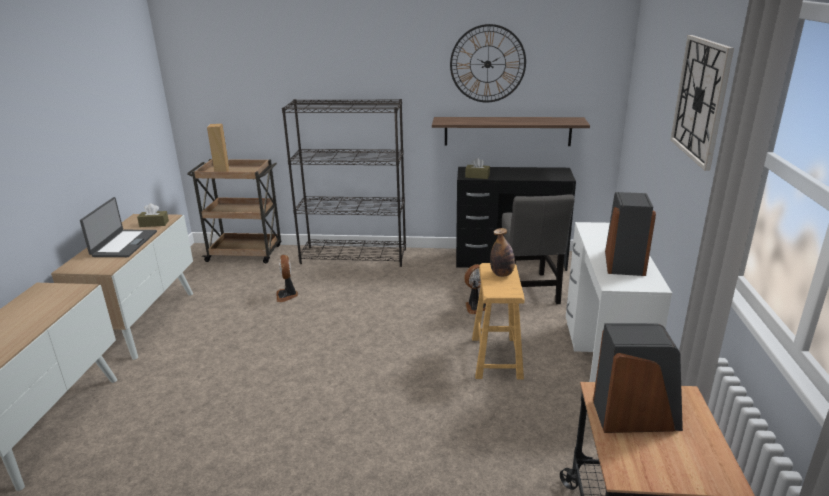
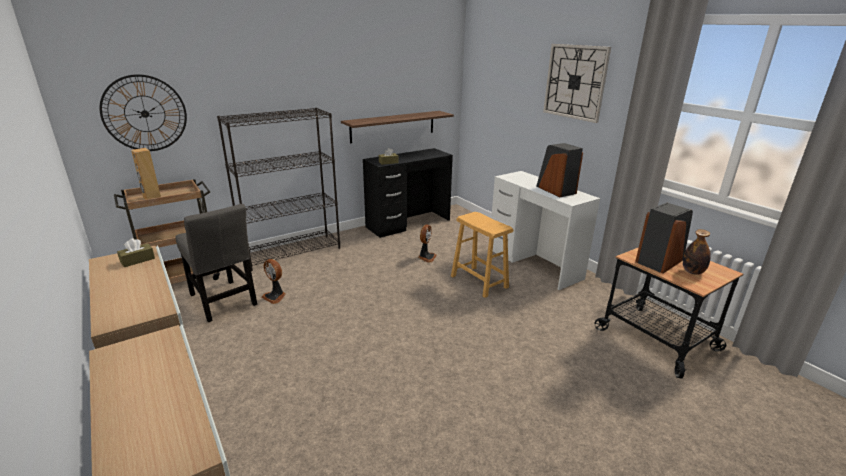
camera: 40 degrees left, 0 degrees up
(123, 244) = (136, 285): laptop -> none
(487, 64) = (377, 74): wall clock -> wall clock (145, 113)
(502, 274) = (480, 219): bottle -> bottle (692, 272)
(529, 291) = (444, 238): grey chair -> grey chair (223, 301)

